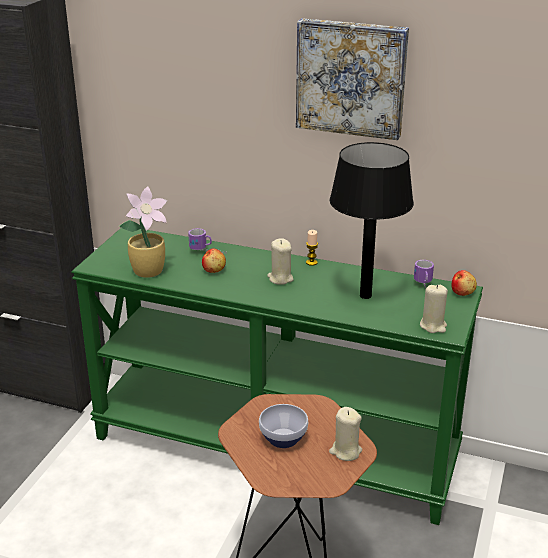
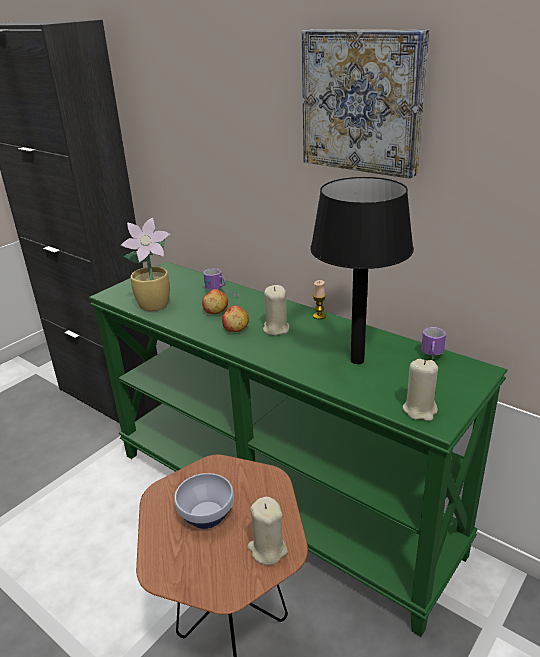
camera: 20 degrees right, 0 degrees up
(462, 292) = (477, 373): apple -> apple (236, 329)

